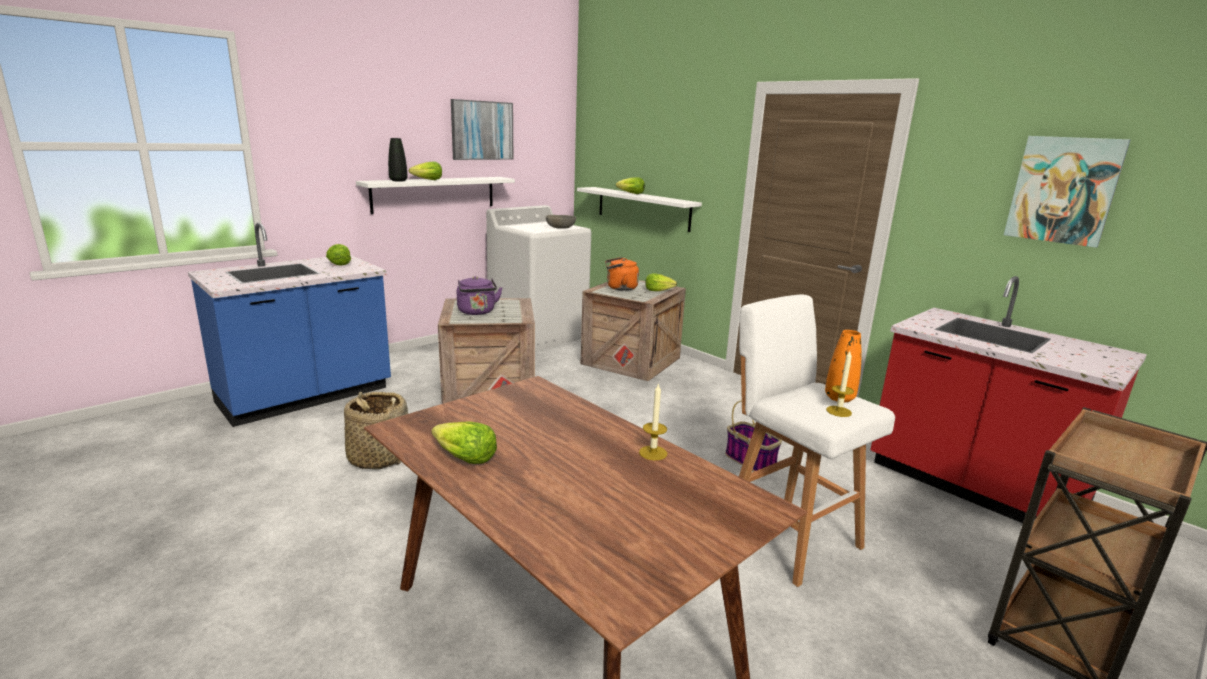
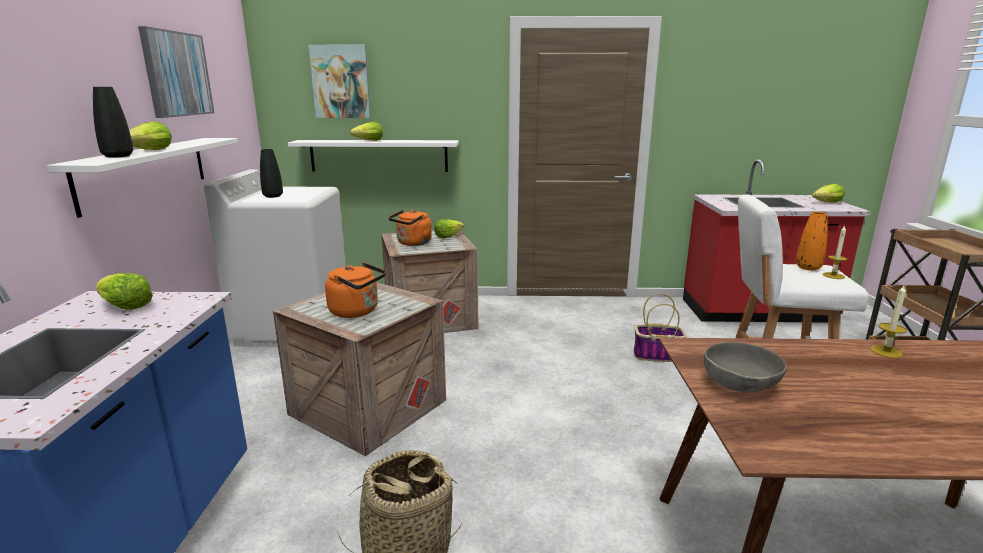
camera: 45 degrees left, 0 degrees up
(464, 458) = (872, 435): lettuce -> lettuce (827, 203)
(477, 312) = (357, 311): purple kettle -> orange kettle
(531, 226) = (273, 196): none -> black vase
(560, 228) = (310, 192): grey bowl -> grey bowl (741, 384)
(1063, 190) = (767, 96): picture -> picture (340, 82)

